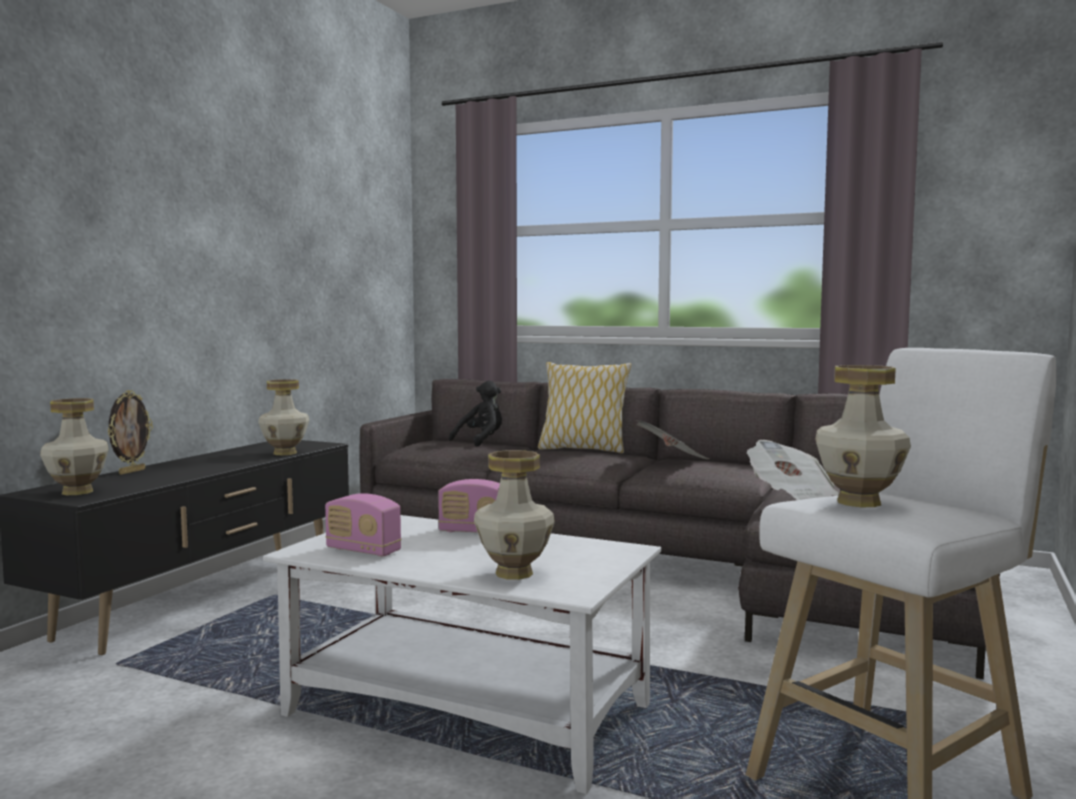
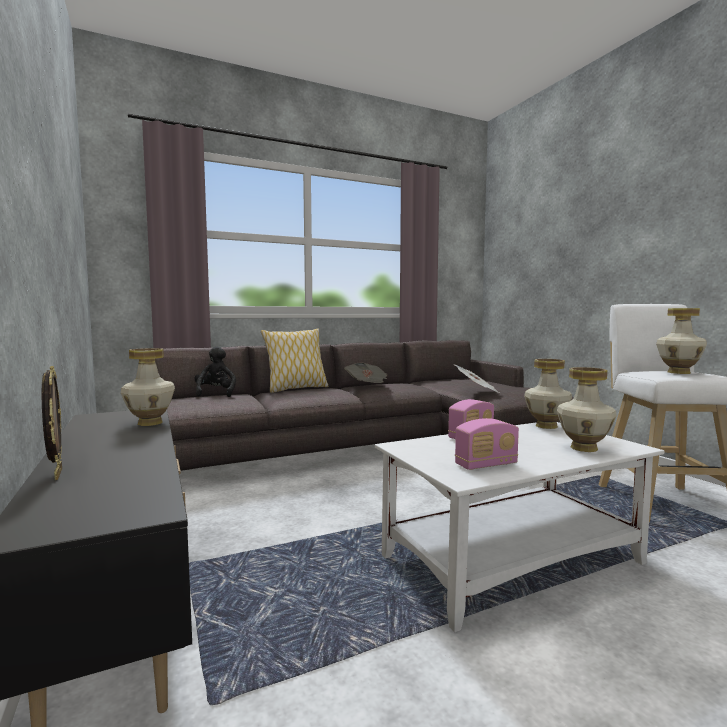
camera: 50 degrees left, 0 degrees up
(78, 492) = (103, 509): vase -> vase (547, 426)

